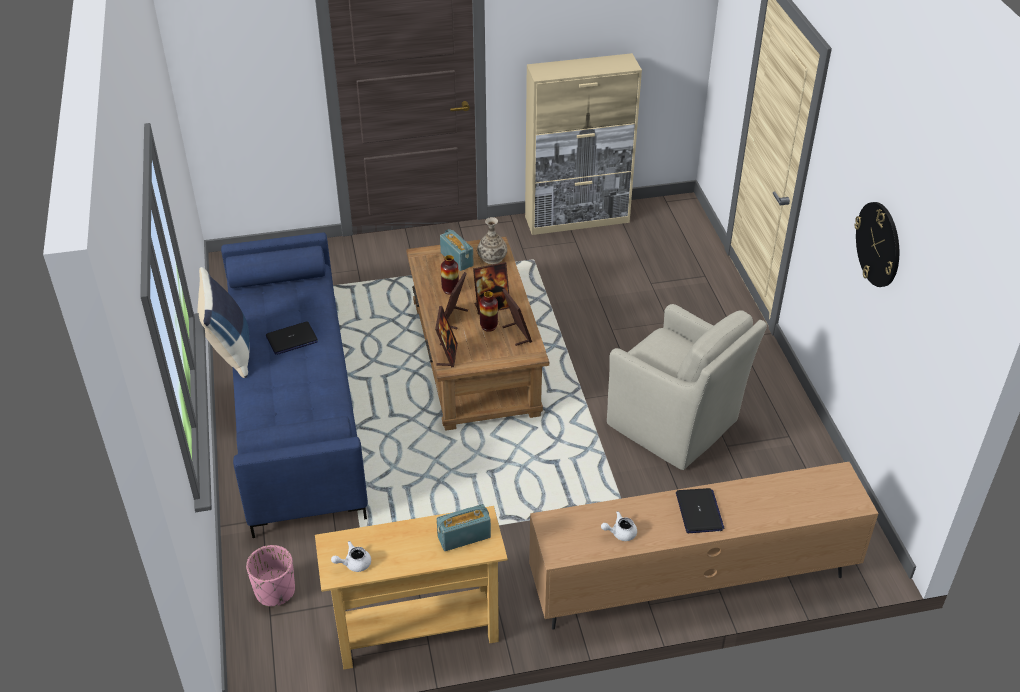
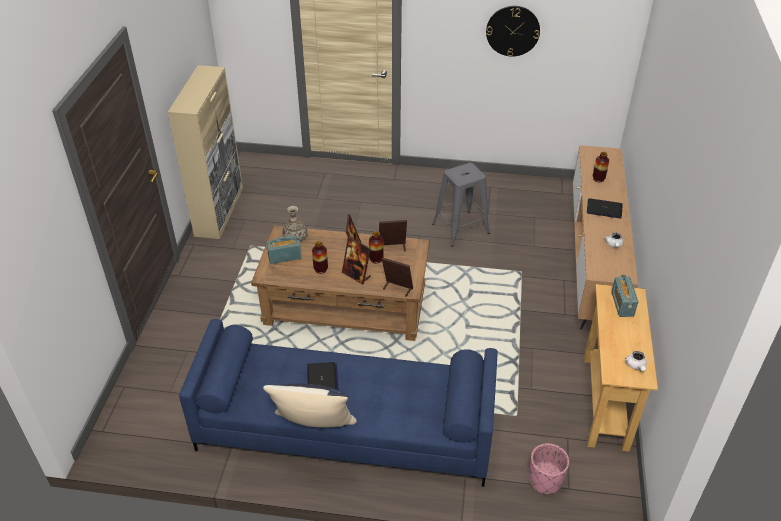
camera: 70 degrees left, 0 degrees up
(675, 425) = (460, 228): beige armchair -> grey stool
(771, 495) = (598, 179): none -> vase

